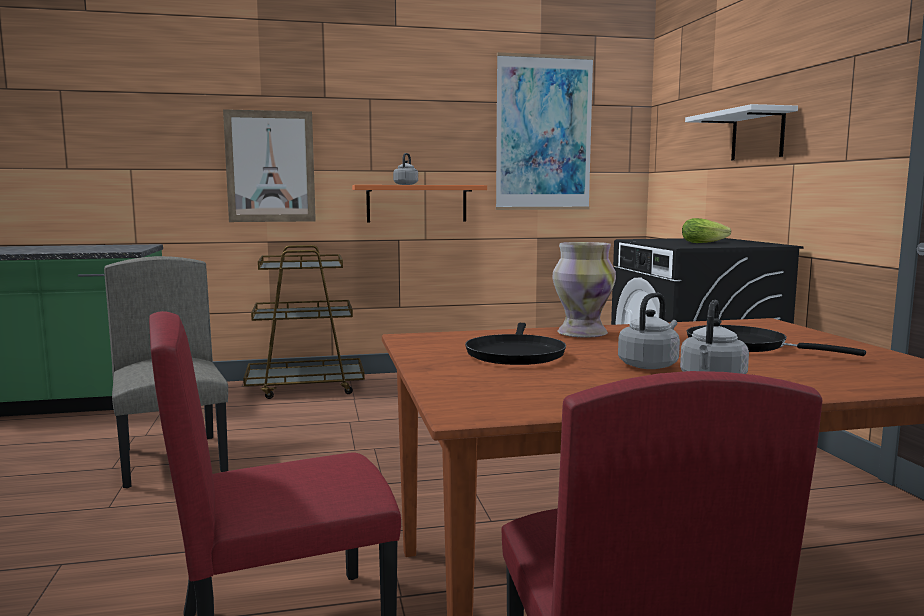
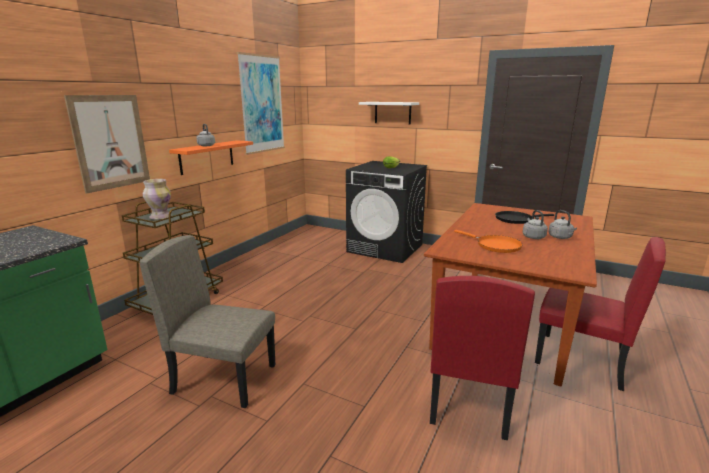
camera: 50 degrees left, 10 degrees up
(515, 354) = (495, 245): black frying pan -> orange frying pan
(581, 334) = (470, 228): vase -> vase (160, 217)

